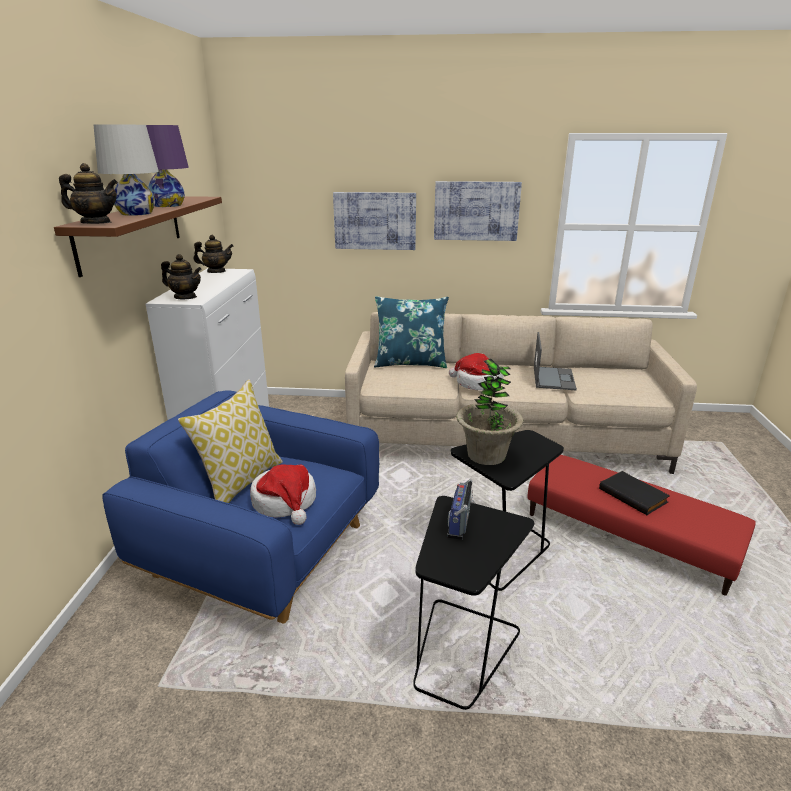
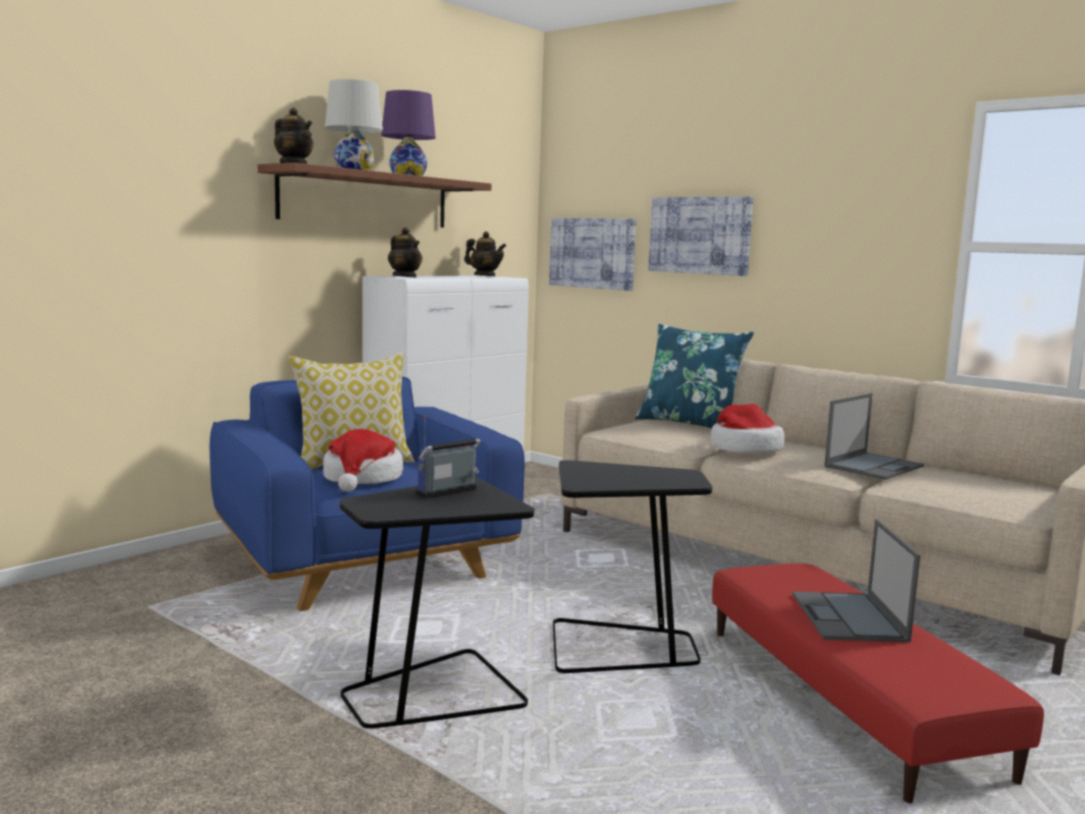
camera: 35 degrees right, 15 degrees down
(476, 211) = (834, 222): picture -> picture (592, 253)
(486, 455) = (593, 470): potted plant -> none
(634, 495) = (849, 618): black book -> laptop

